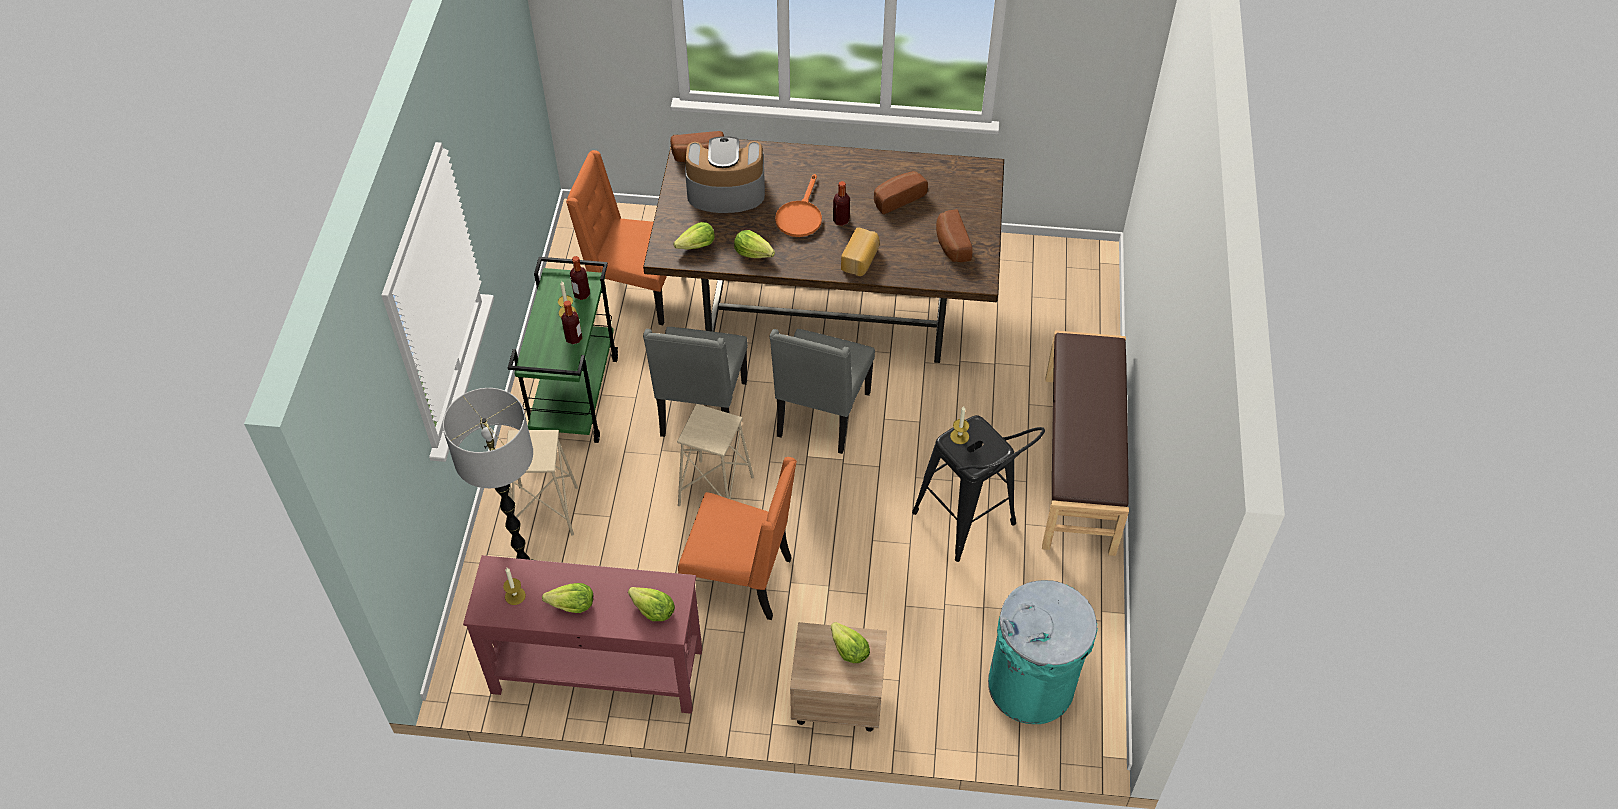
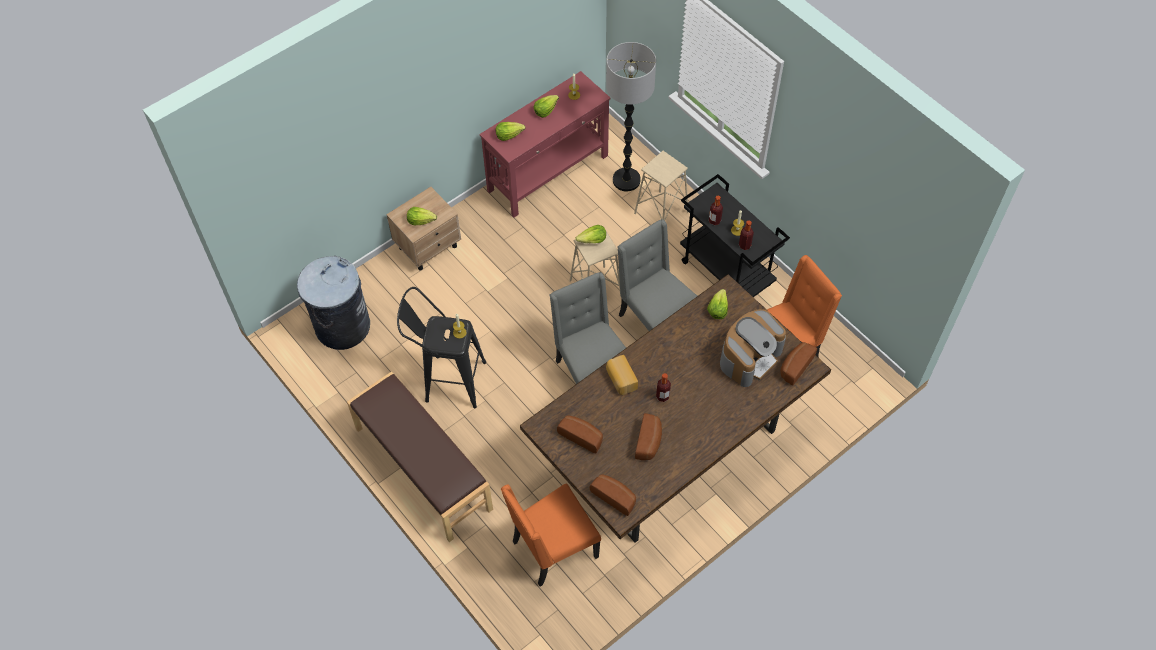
camera: 135 degrees right, 5 degrees up
(574, 395) = (726, 273): green cart -> black cart
(742, 579) = (532, 260): orange chair -> orange chair (553, 549)
(753, 253) = (683, 332): lettuce -> lettuce (592, 240)
(800, 216) = (688, 378): orange frying pan -> none
(975, 184) = (615, 496): none -> bread
(1031, 686) = (342, 326): turquoise trash can -> grey trash can

